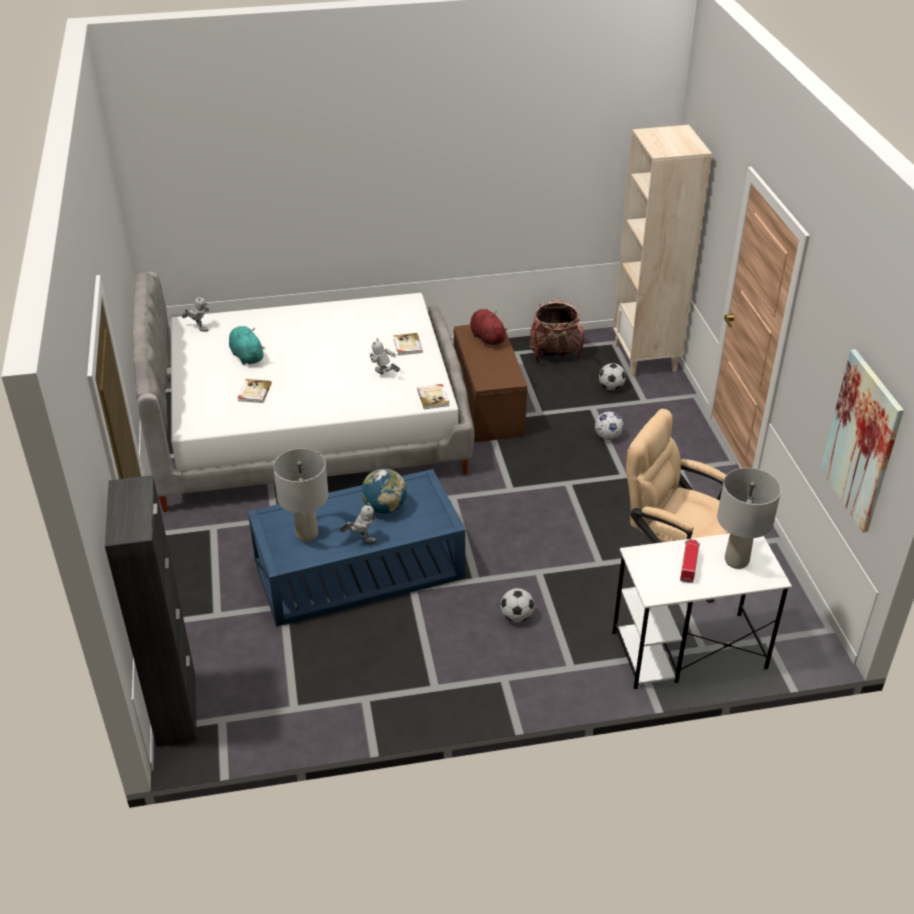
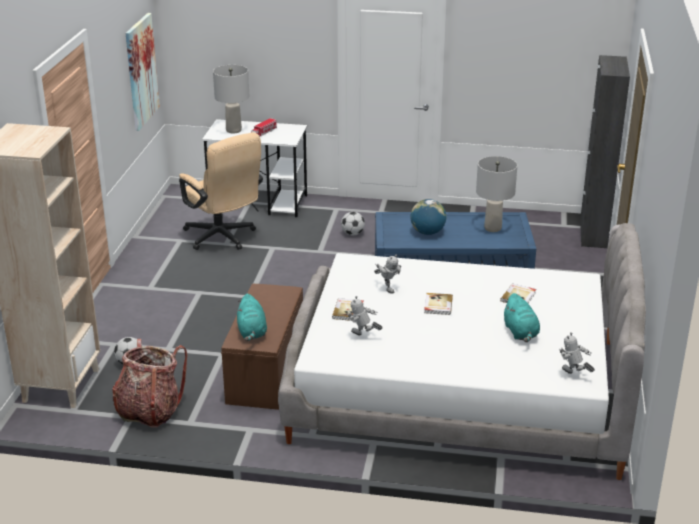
camera: 160 degrees left, 10 degrees down
(361, 540) = (453, 218): toy robot -> toy robot (363, 336)
(433, 397) = (352, 262): book -> book (437, 305)
(486, 337) = (252, 332): red plush toy -> turquoise plush toy
(608, 436) = (181, 322): football -> none

